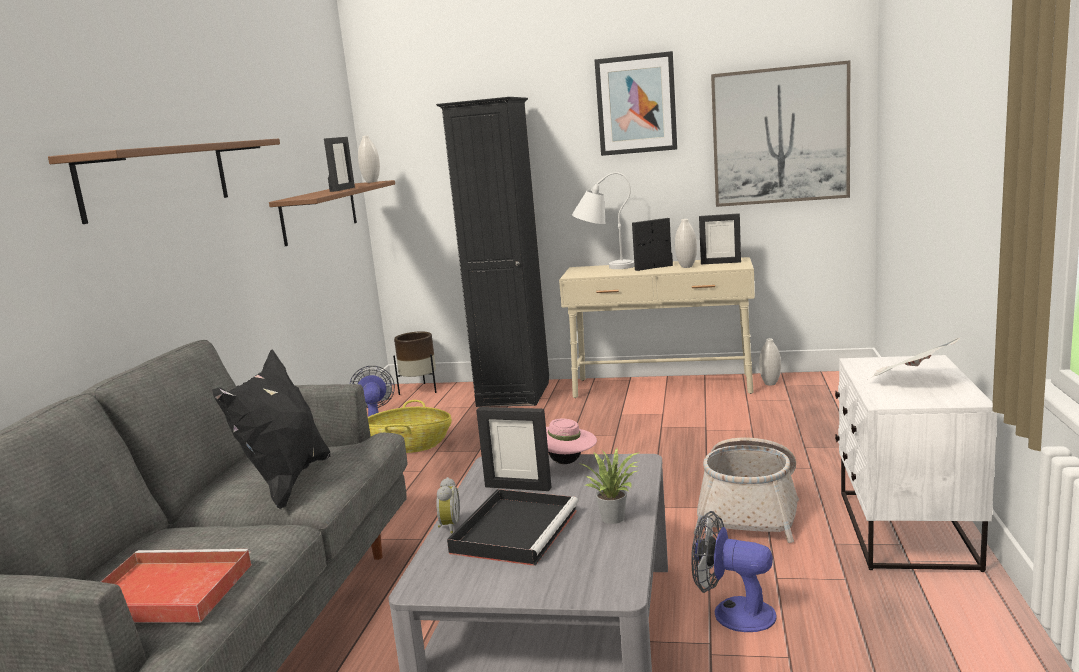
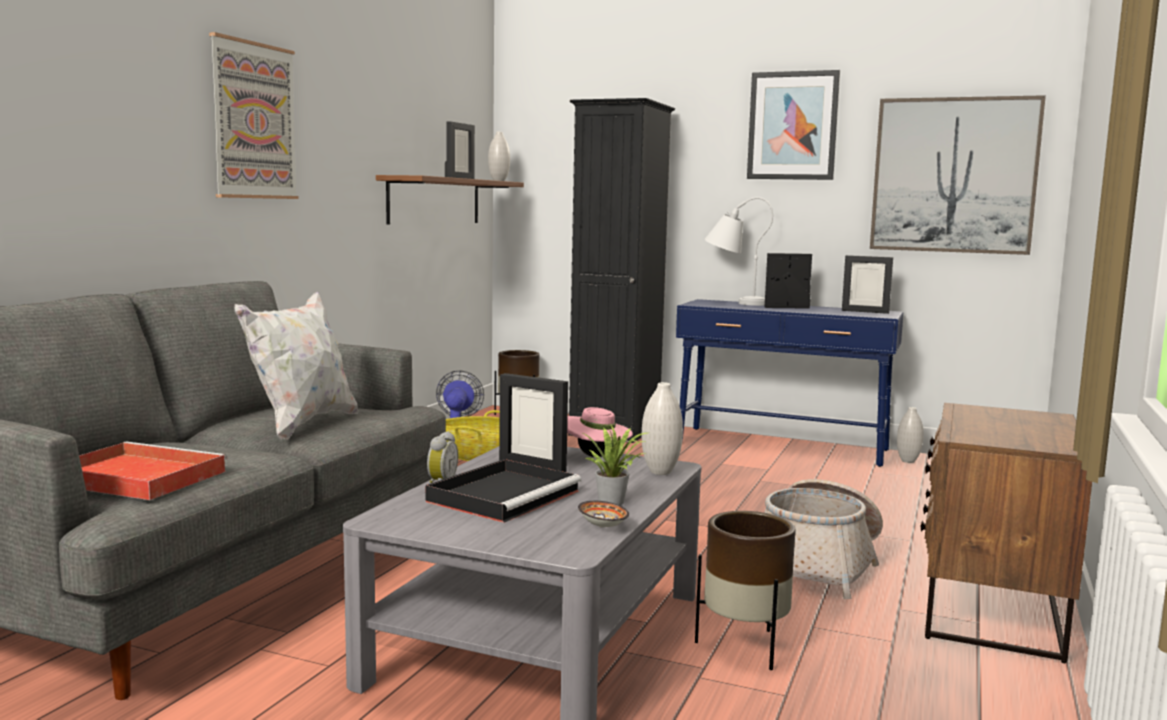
camera: 10 degrees right, 5 degrees down
(157, 179) = (254, 121): brown shelf -> picture
(286, 483) = (301, 425): black pillow -> white pillow
(624, 552) = (603, 526): none -> bowl
(662, 387) = (781, 447): beige console table -> blue console table
(686, 267) = (824, 310): white vase -> white vase (660, 472)
(733, 613) = (744, 647): fan -> brown planter
(904, 530) = (989, 611): white nightstand -> brown nightstand
(910, 381) = (1009, 427): newspaper -> none

